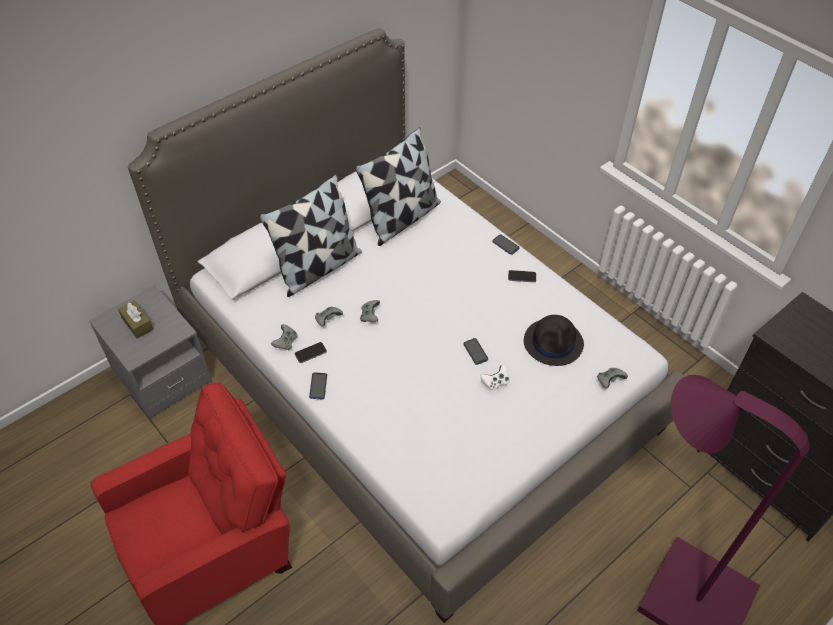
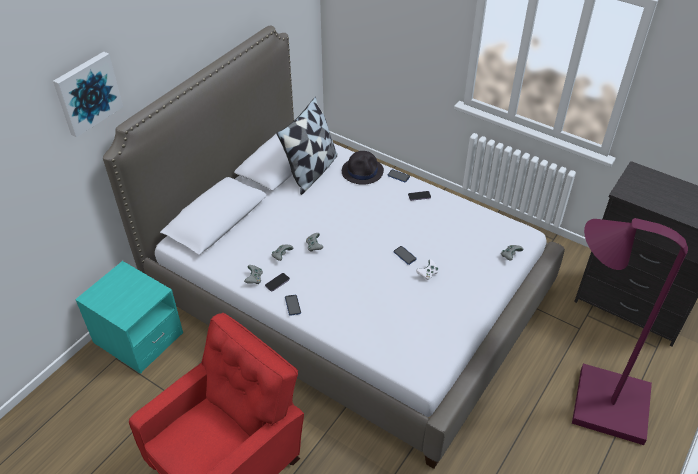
camera: 15 degrees left, 5 degrees down
(113, 87) = (87, 93): none -> picture
(137, 324) = (119, 293): brown tissue box -> none
(162, 376) = (138, 338): grey nightstand -> turquoise nightstand
(318, 267) = (259, 219): pillow -> none
(553, 342) = (460, 237): black hat -> black hat (362, 171)

